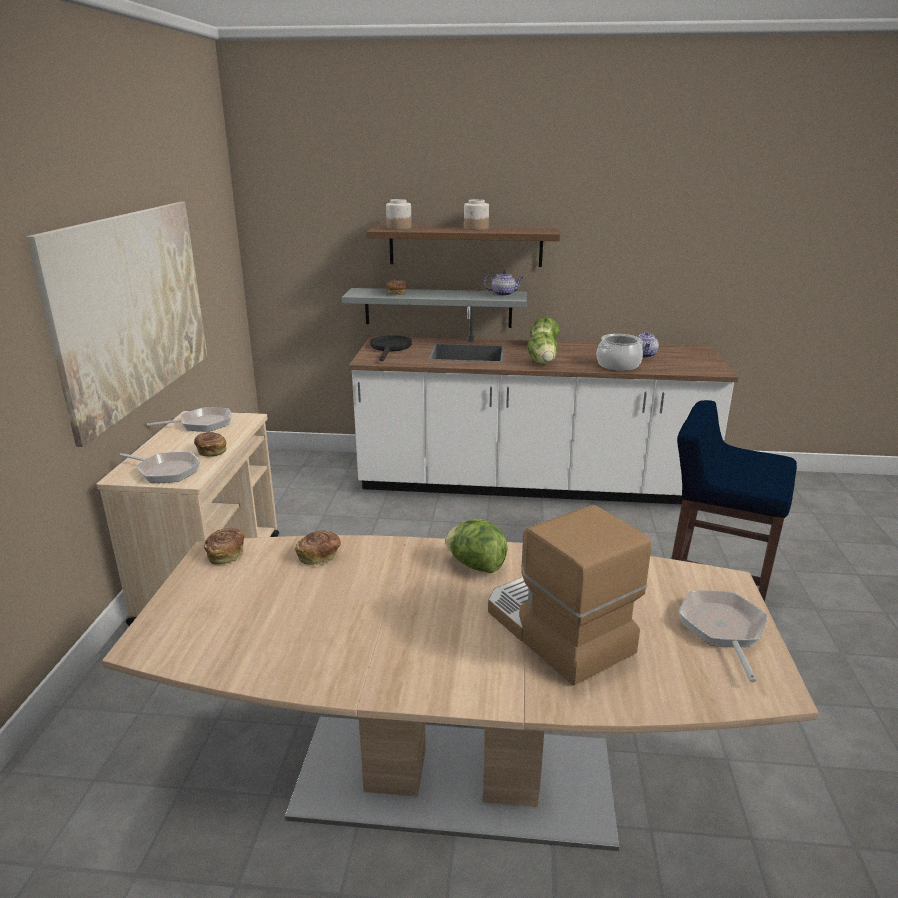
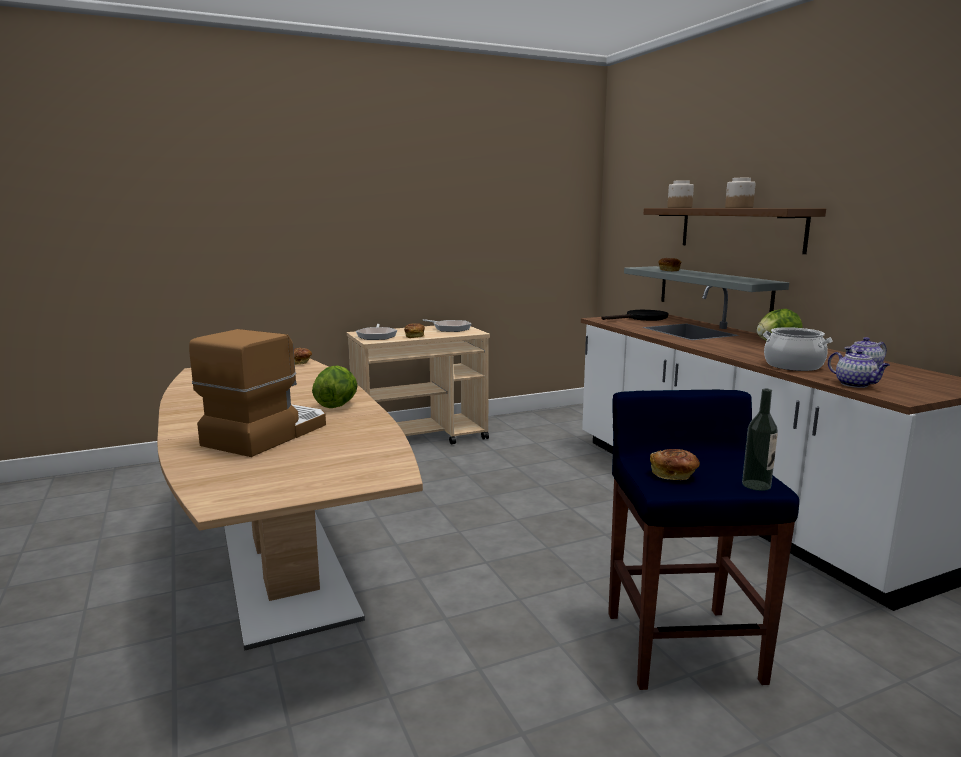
camera: 60 degrees right, 10 degrees down
(133, 309) = (430, 240): picture -> none
(319, 556) = (313, 376): bread -> bread (674, 475)
(503, 294) = (755, 280): teapot -> teapot (855, 385)
(542, 363) = (722, 348): lettuce -> none
(722, 630) = (304, 480): frying pan -> none
(778, 461) = (756, 485): none -> bottle

